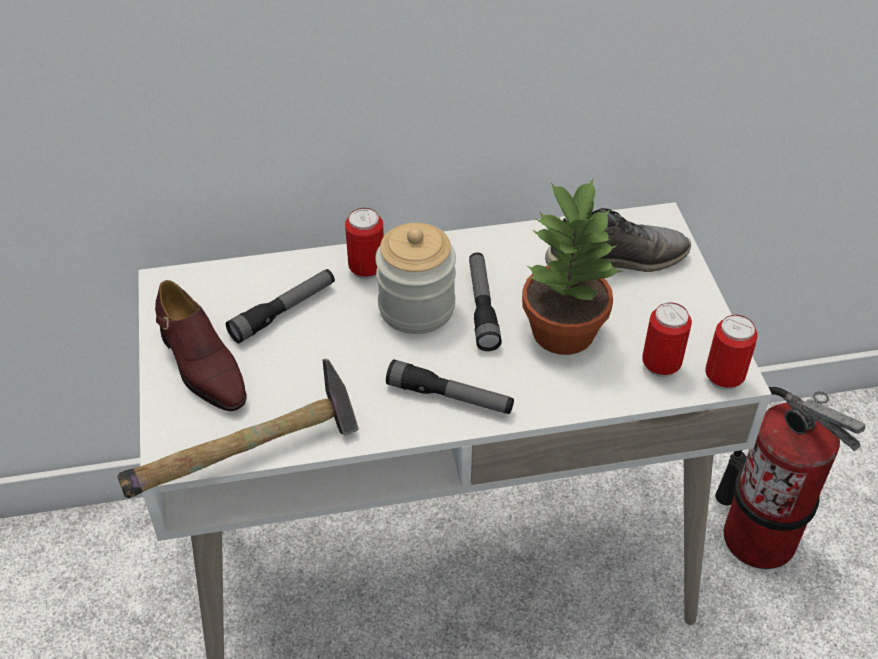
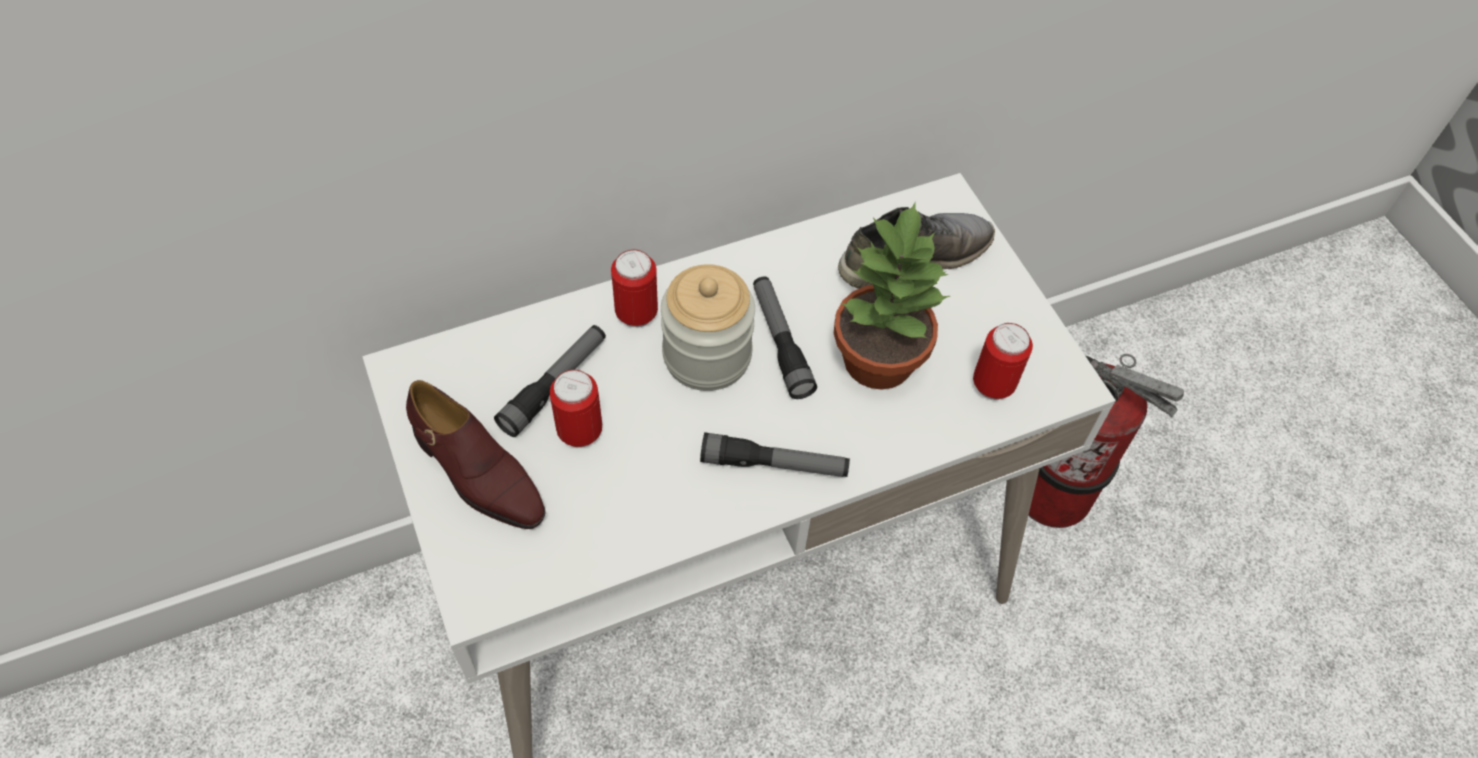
camera: 15 degrees left, 10 degrees up
(250, 456) = (568, 581): hammer -> none
(723, 378) = (1062, 389): can -> can (580, 432)

